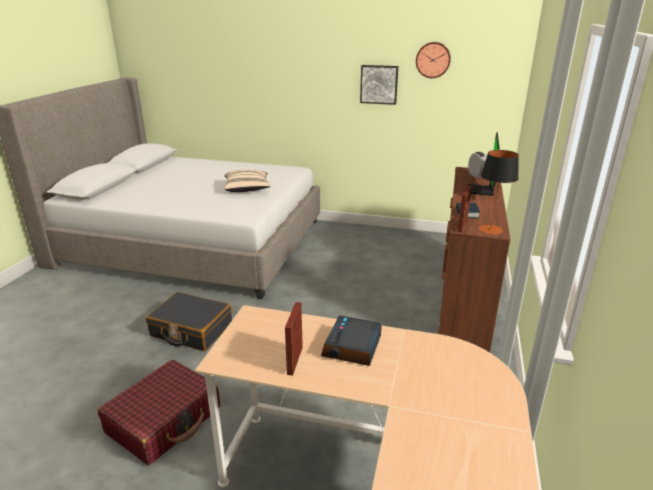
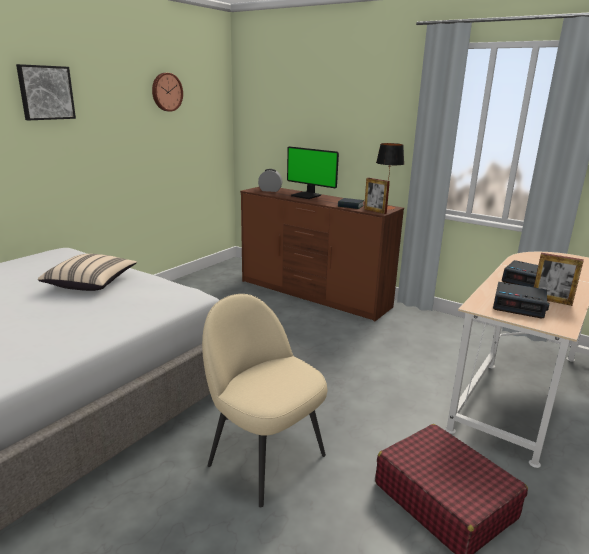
camera: 70 degrees left, 5 degrees down
(191, 330) = (265, 458): black suitcase -> beige chair
(267, 338) = (519, 305): none -> alarm clock
(379, 84) = (121, 123): picture -> picture (45, 92)

